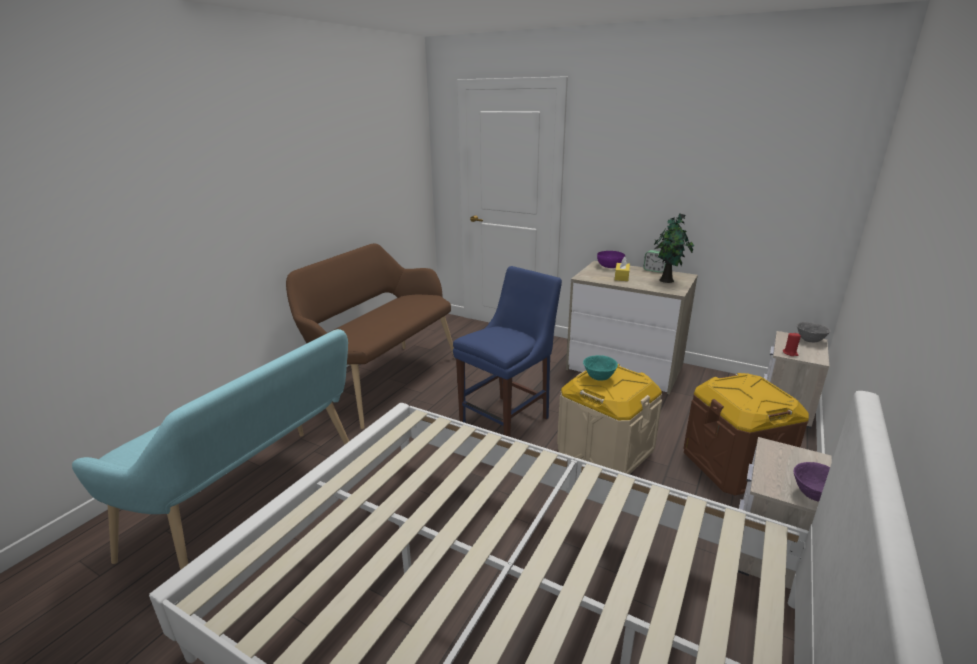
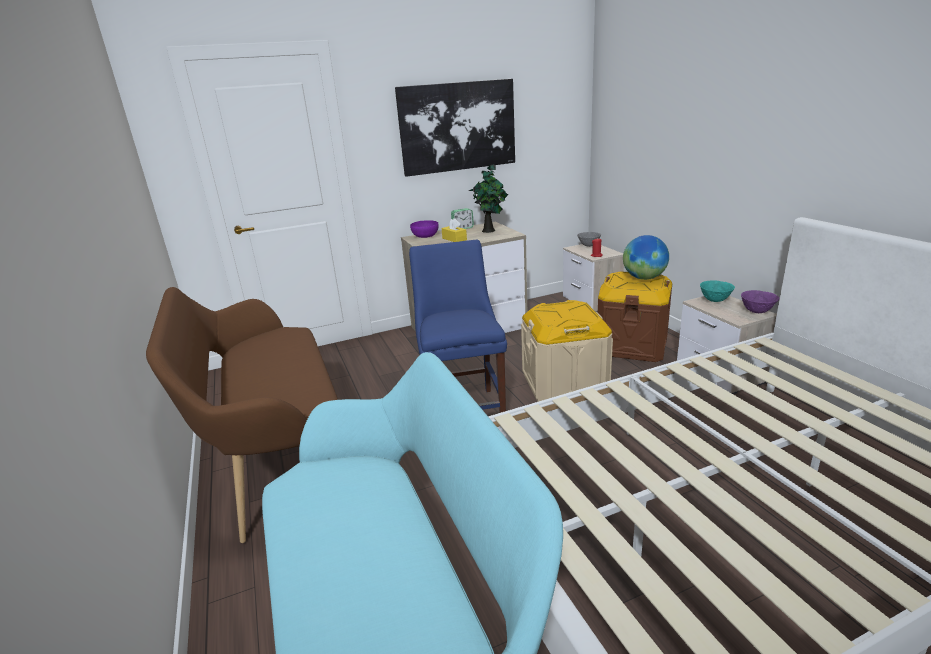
camera: 50 degrees left, 0 degrees up
(598, 378) = (555, 316): turquoise bowl -> turquoise bowl (715, 300)
(676, 168) = (458, 127): none -> picture
(765, 394) = (643, 278): none -> globe

